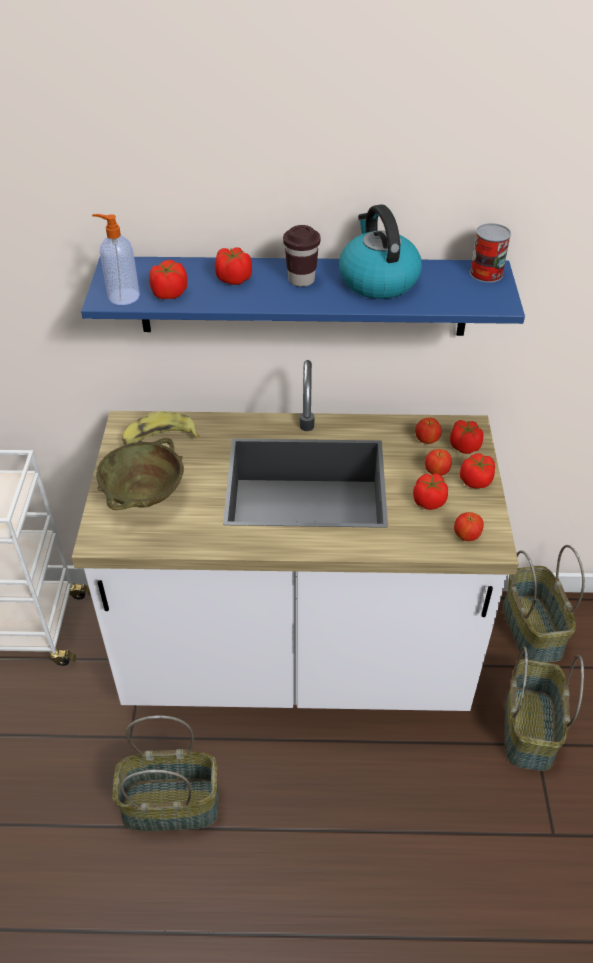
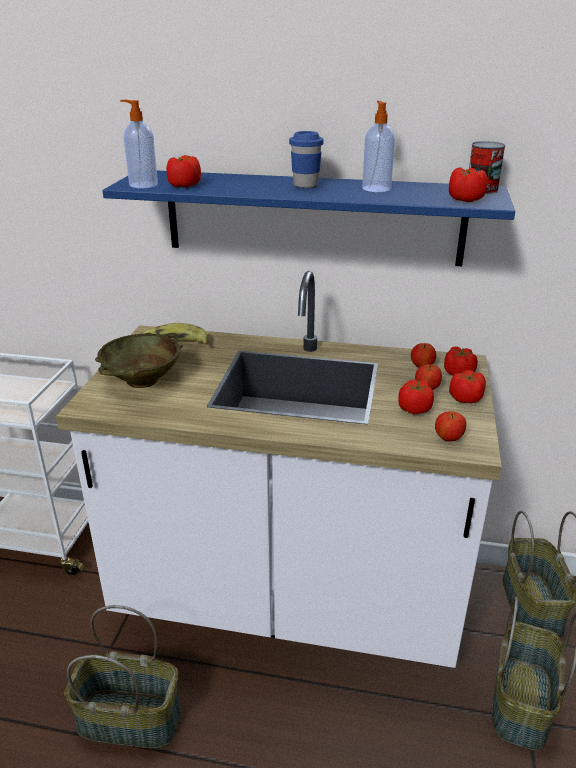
camera: 10 degrees right, 15 degrees down
(233, 279) = (245, 182): tomato -> tomato (465, 199)
(301, 280) = (305, 185): brown cup -> blue cup
(377, 280) = (376, 188): kettle -> soap dispenser

